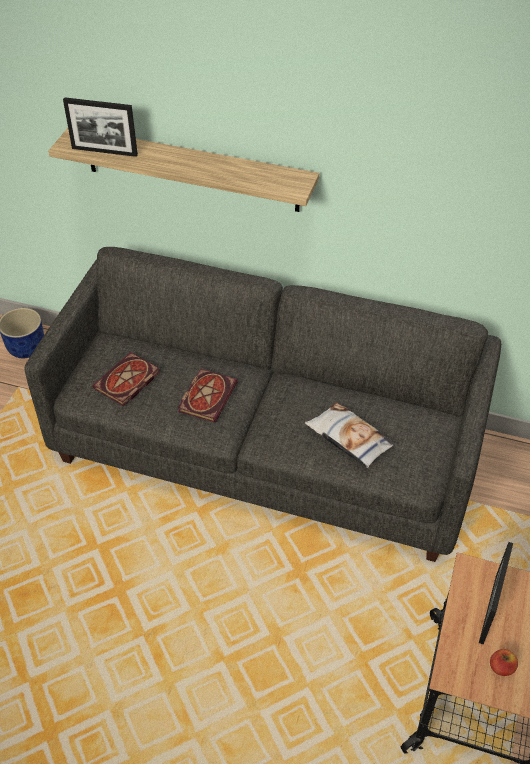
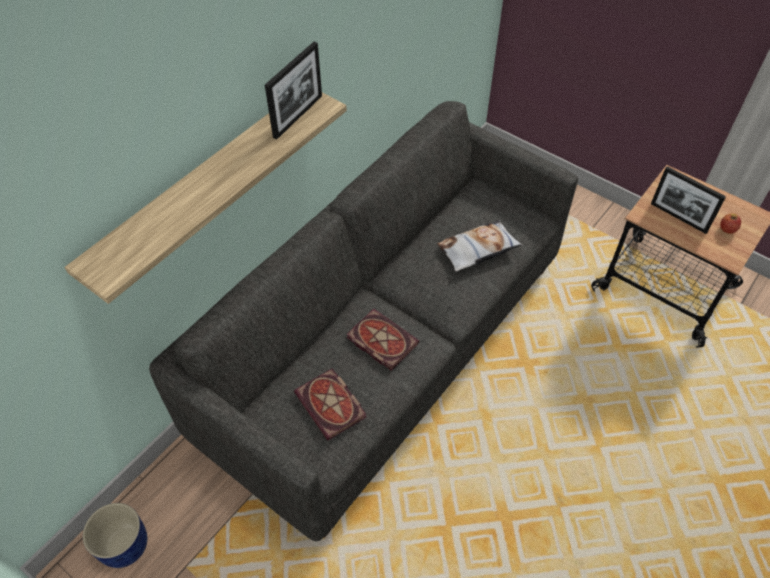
camera: 70 degrees left, 5 degrees up
(104, 151) = (150, 241): picture frame -> picture frame (298, 116)

